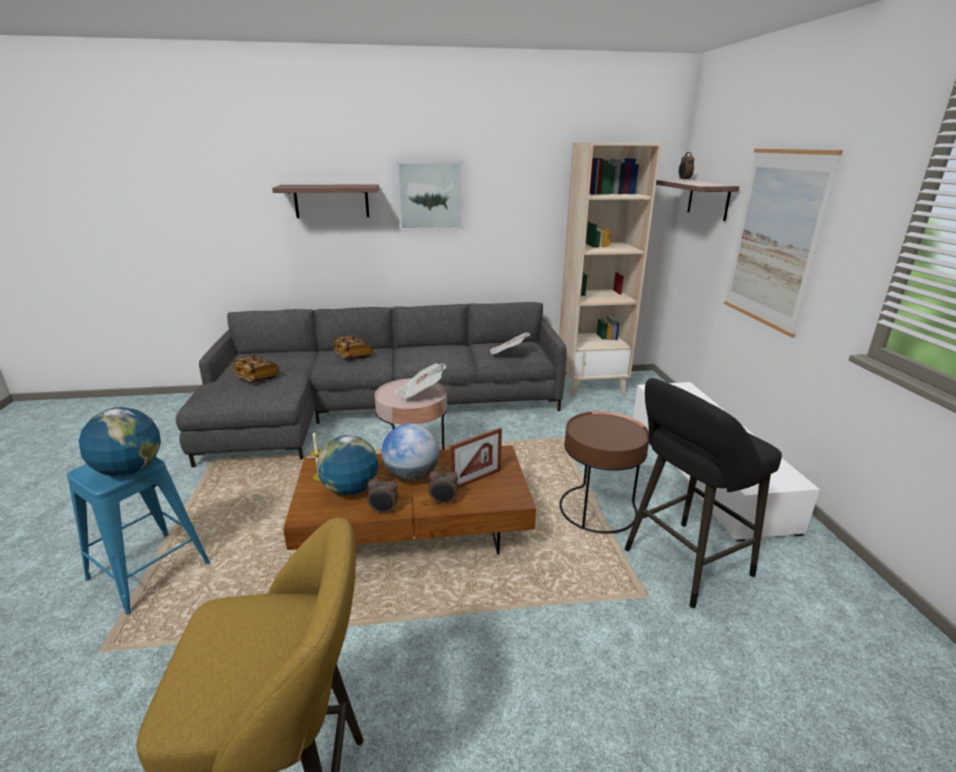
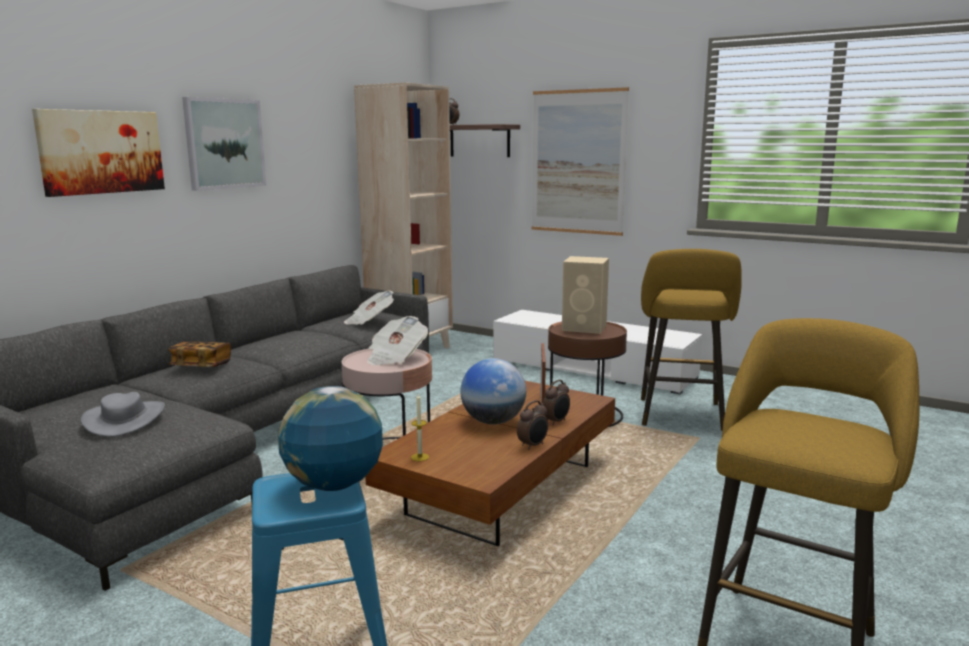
camera: 50 degrees left, 10 degrees down
(256, 377) = (125, 419): book -> grey hat
(331, 201) = (101, 152): shelf -> picture
(350, 490) = (471, 450): globe -> none
(609, 428) = (585, 328): none -> beige speaker
(682, 564) = (681, 416): black stool -> yellow stool

